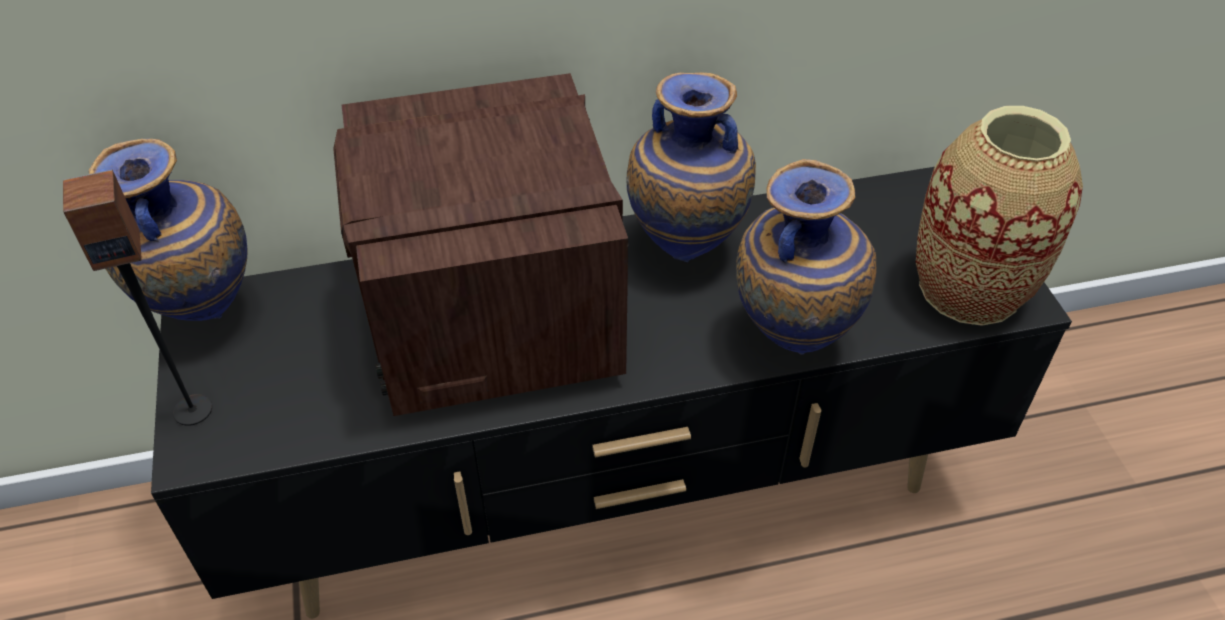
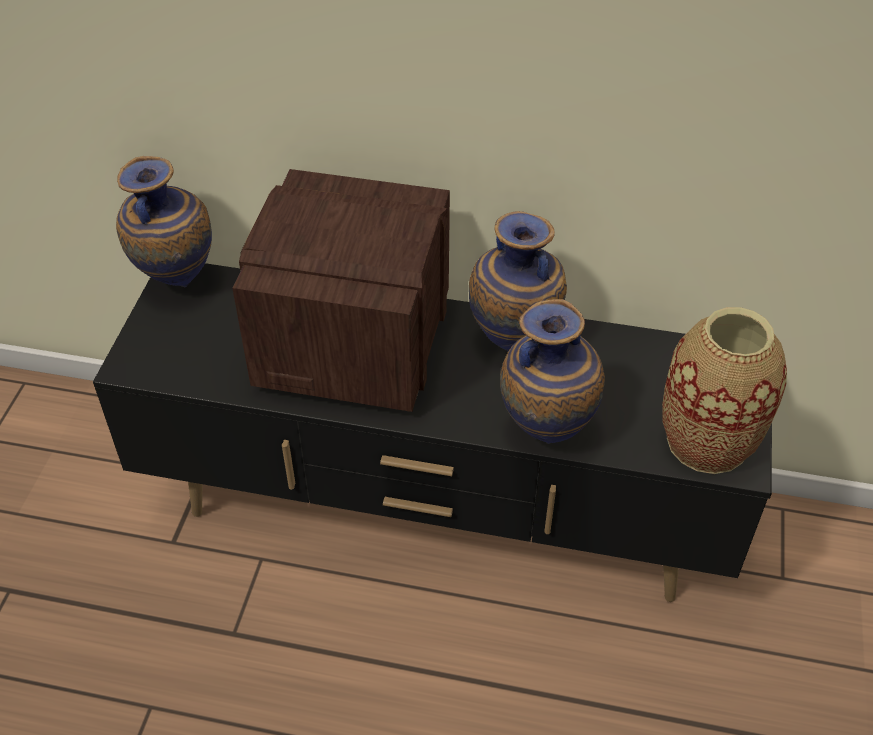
camera: 25 degrees right, 0 degrees up
(193, 409) = (140, 339): speaker -> none

